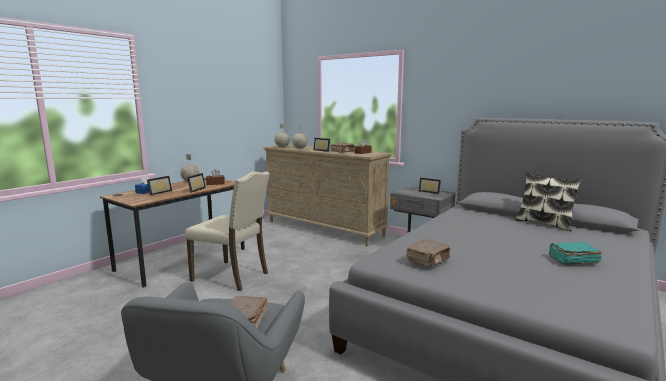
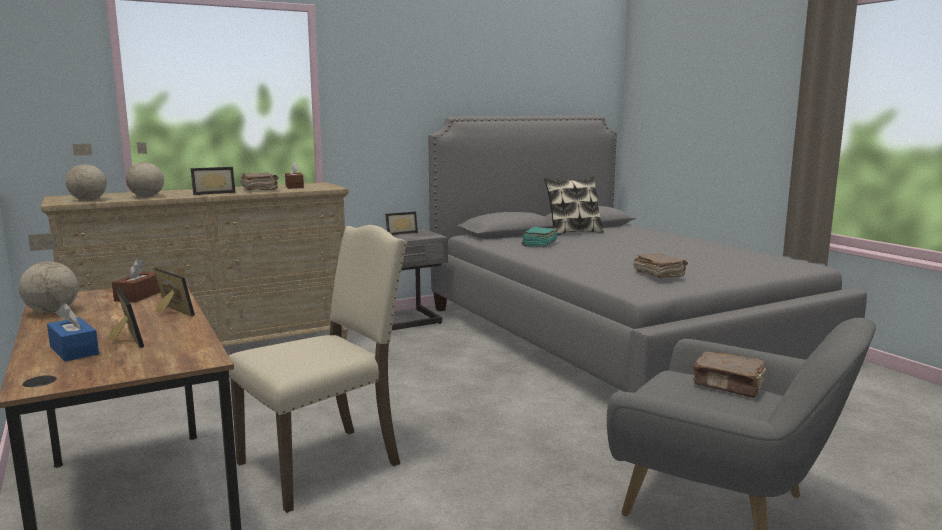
camera: 65 degrees left, 0 degrees up
(572, 260) = (679, 246): turquoise book -> turquoise book (539, 244)

